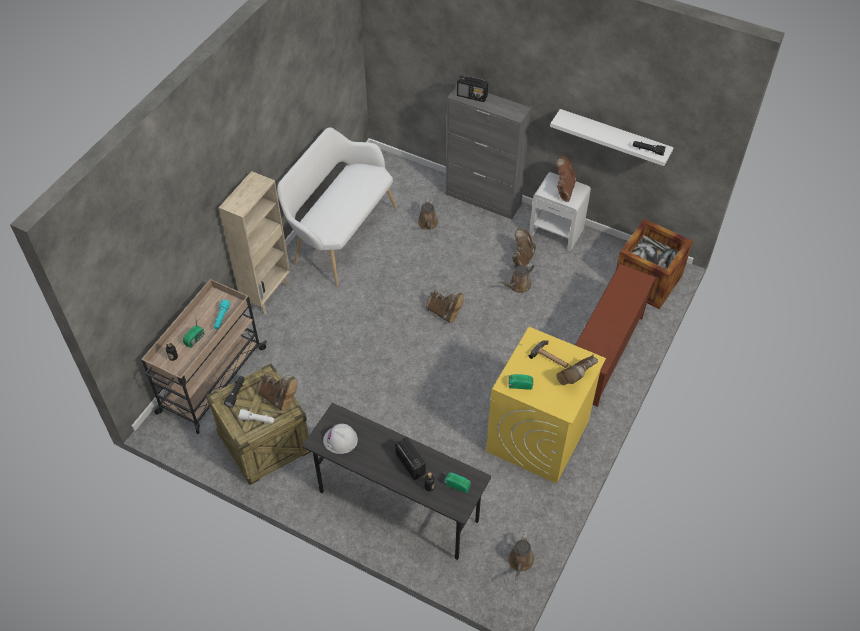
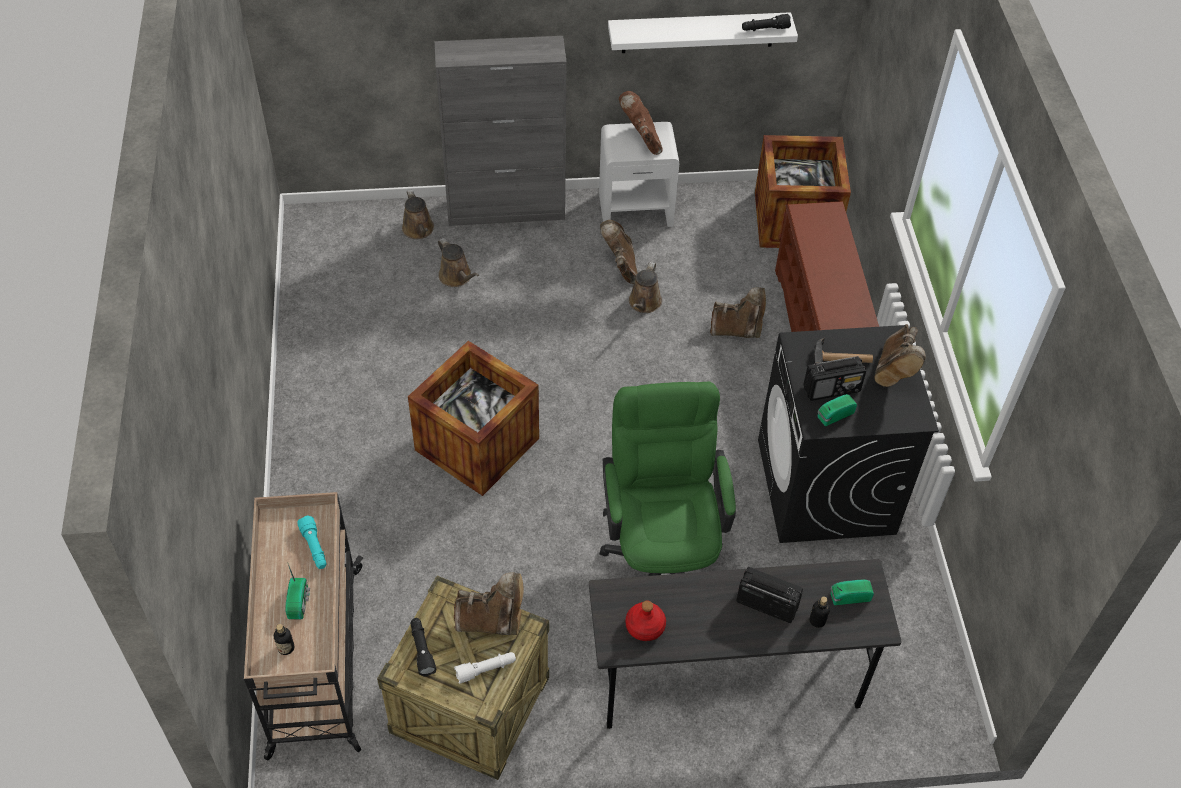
camera: 35 degrees left, 0 degrees up
(267, 293) = (298, 487): beige bookcase -> none
(340, 235) = (343, 350): white bench -> none
(340, 440) = (645, 626): white hard hat -> red bottle
(369, 316) = (477, 444): none -> crate
(418, 422) = (661, 553): none -> green office chair
(444, 313) = (577, 387): brown boot -> brown boot (738, 330)
(472, 96) = (469, 51): radio -> radio (832, 389)
(520, 562) = (936, 662): brown watering can -> brown watering can (419, 230)
(537, 436) = (826, 487): yellow washing machine -> black washing machine

